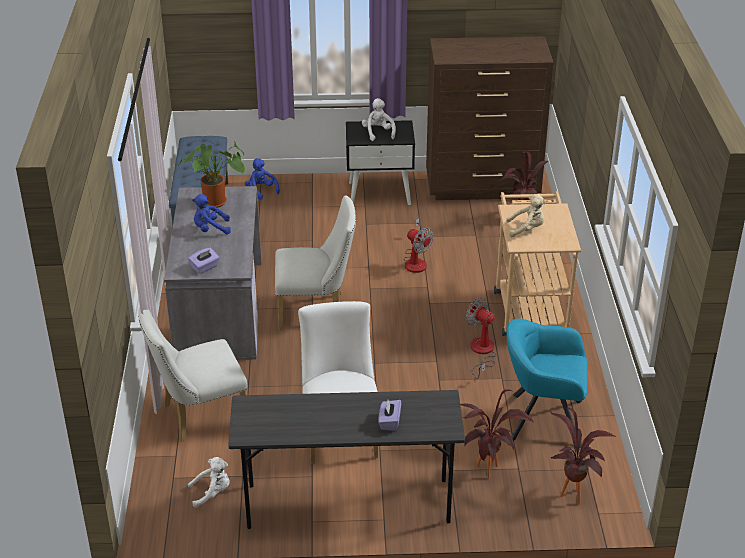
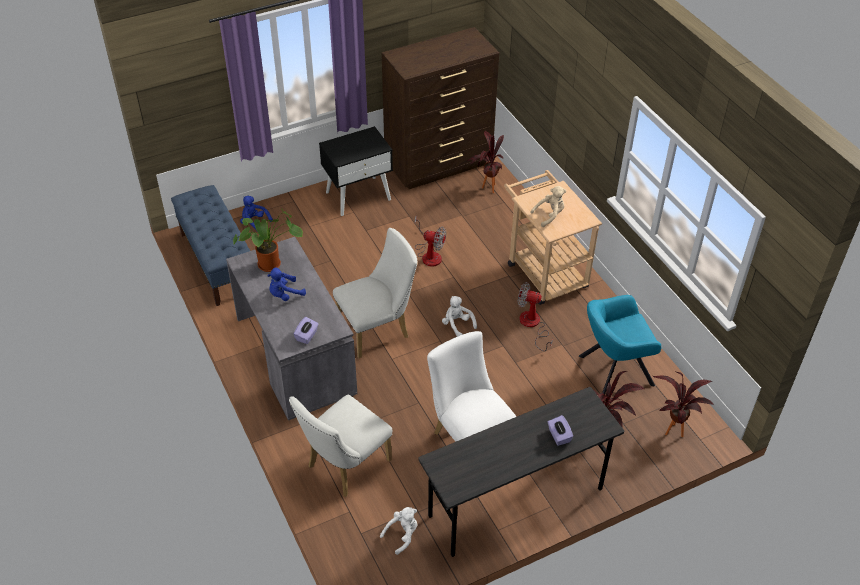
camera: 25 degrees left, 10 degrees up
(378, 133) = (355, 147): white plush toy -> white plush toy (457, 325)

